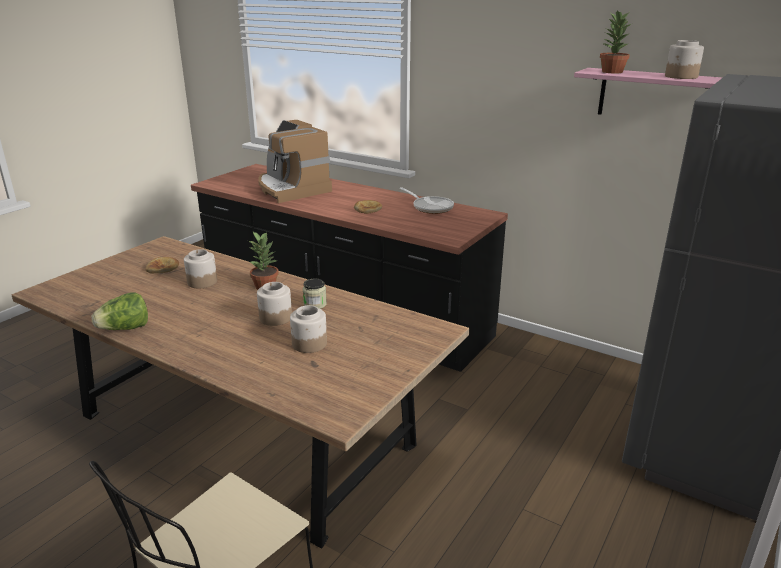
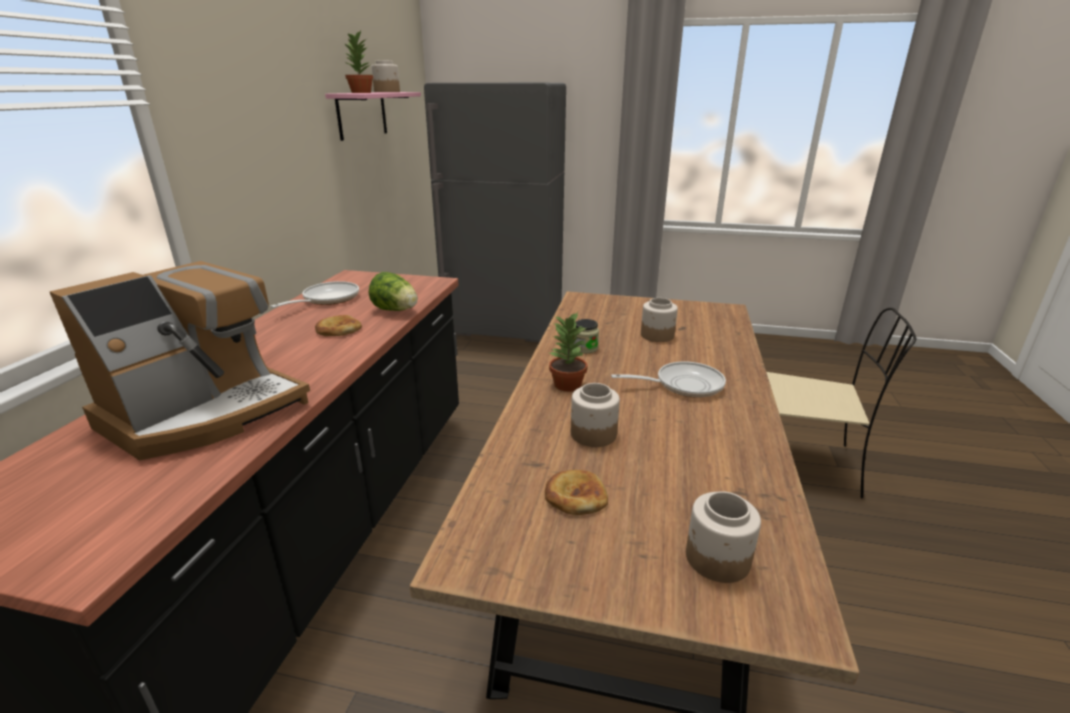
camera: 110 degrees left, 0 degrees up
(125, 329) = (760, 441): lettuce -> lettuce (396, 310)
(216, 326) = (683, 385): none -> frying pan
(275, 317) = (631, 360): jar -> jar (717, 559)

